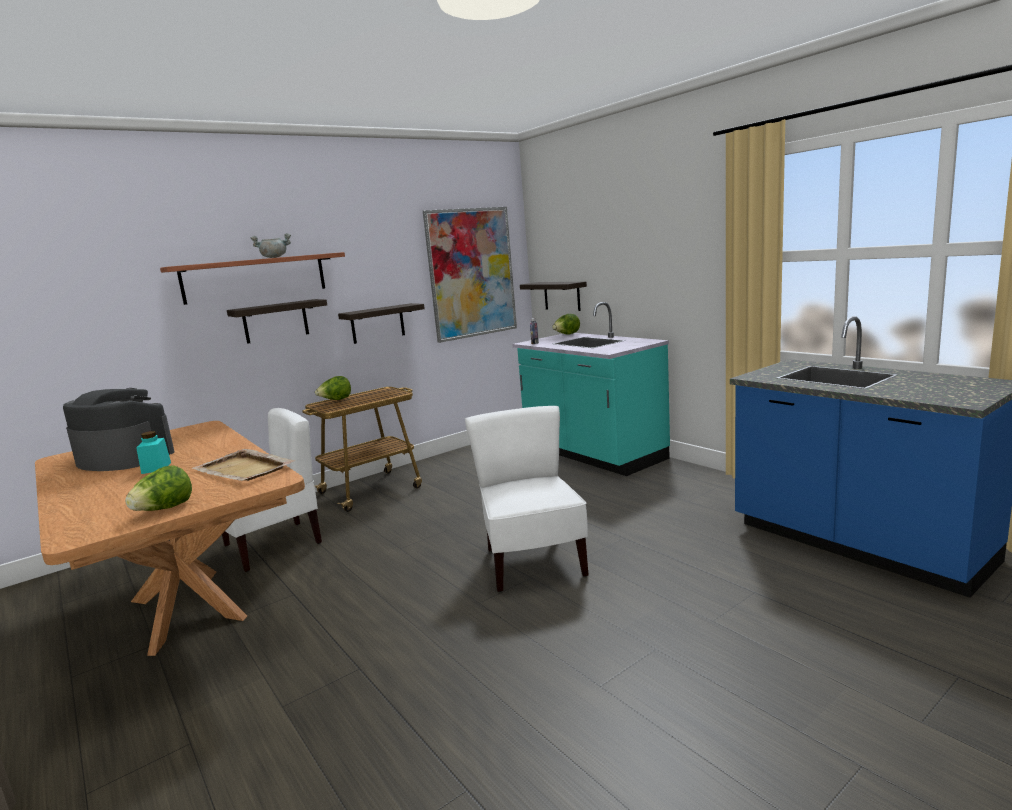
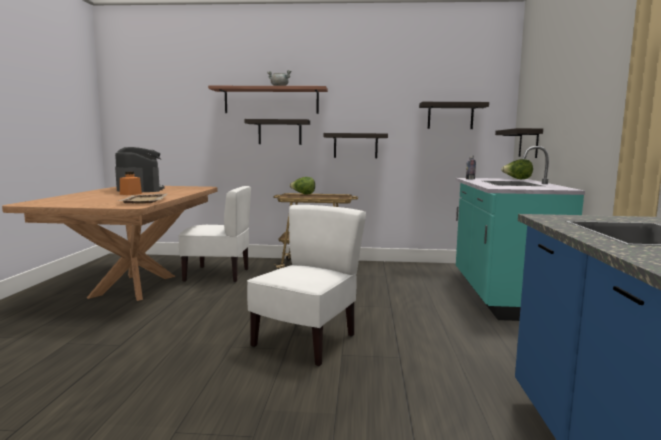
camera: 40 degrees right, 5 degrees down
(156, 468) = (130, 194): turquoise jar -> orange jar
(164, 509) = (71, 204): lettuce -> none
(471, 273) = (450, 116): picture -> shelf

